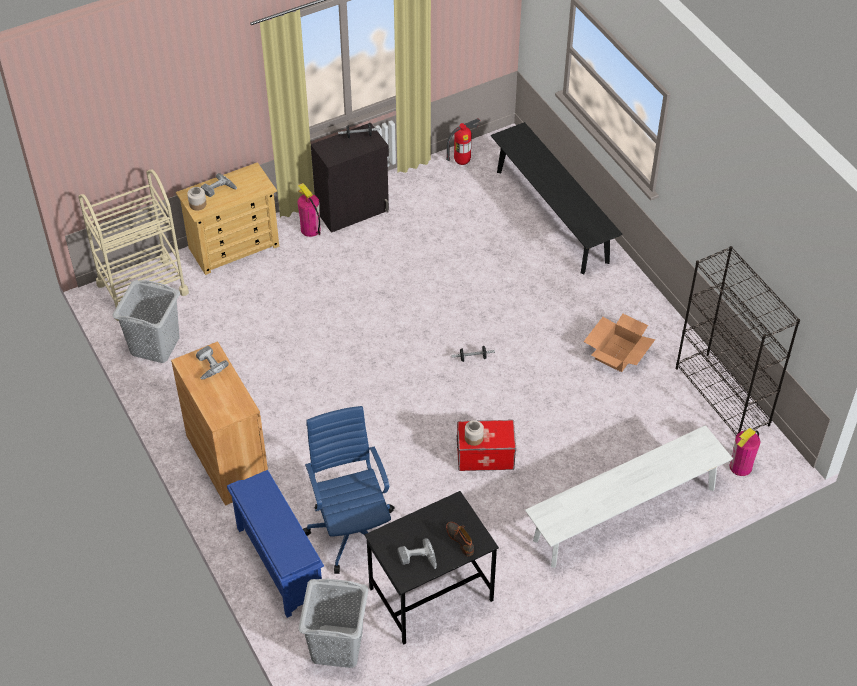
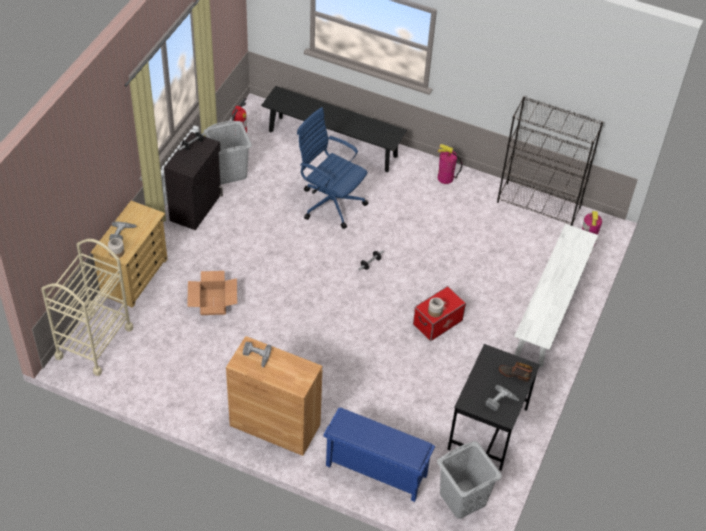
camera: 40 degrees left, 0 degrees up
(154, 346) = (144, 377): grey laundry basket -> grey laundry basket (229, 172)
(310, 229) = (178, 235): fire extinguisher -> fire extinguisher (445, 178)
(352, 530) = (401, 419): blue office chair -> blue office chair (330, 203)
(617, 353) = (455, 211): cardboard box -> cardboard box (213, 302)

